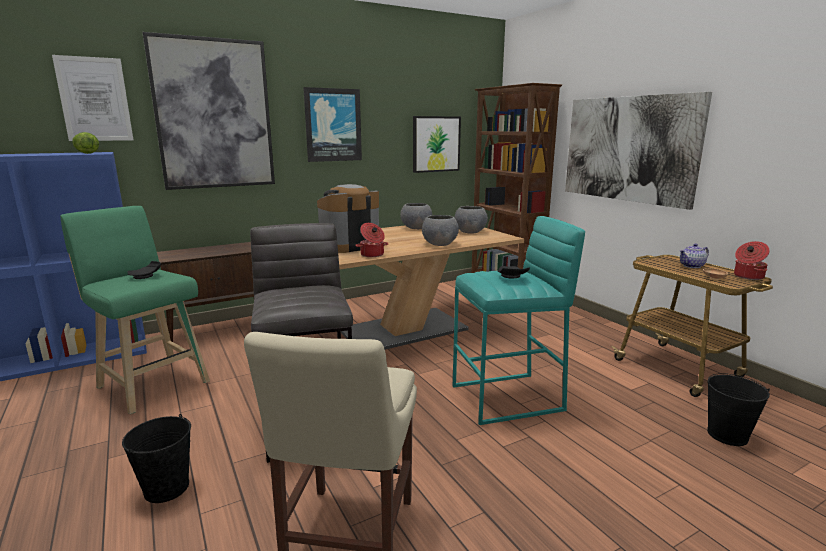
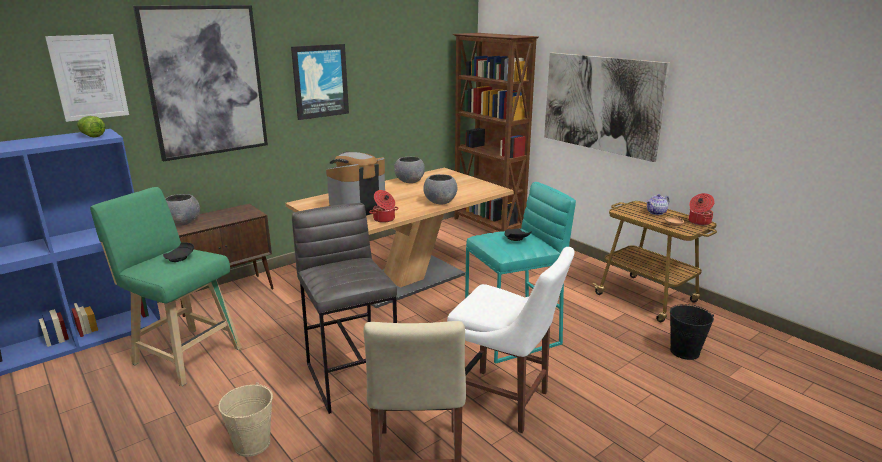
camera: 10 degrees left, 5 degrees up
(166, 488) = (252, 444): black bucket -> beige bucket
(436, 144) = (417, 90): picture -> none
(470, 232) = (462, 184): grey bowl -> grey bowl (183, 222)
(481, 473) = (505, 402): none -> white chair

